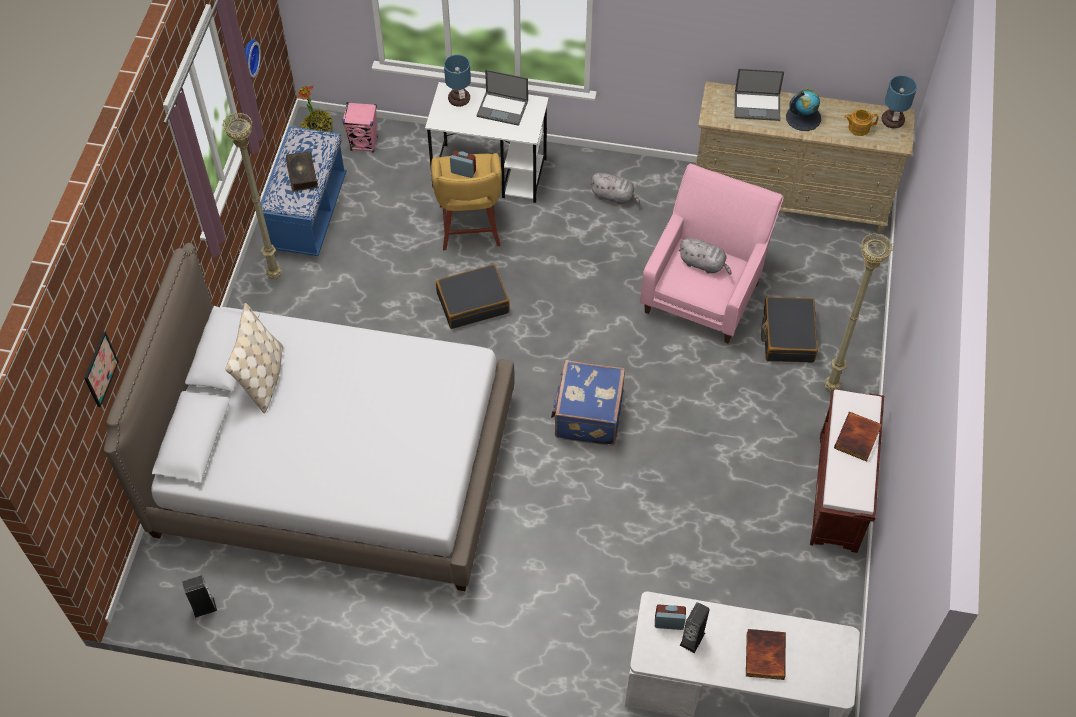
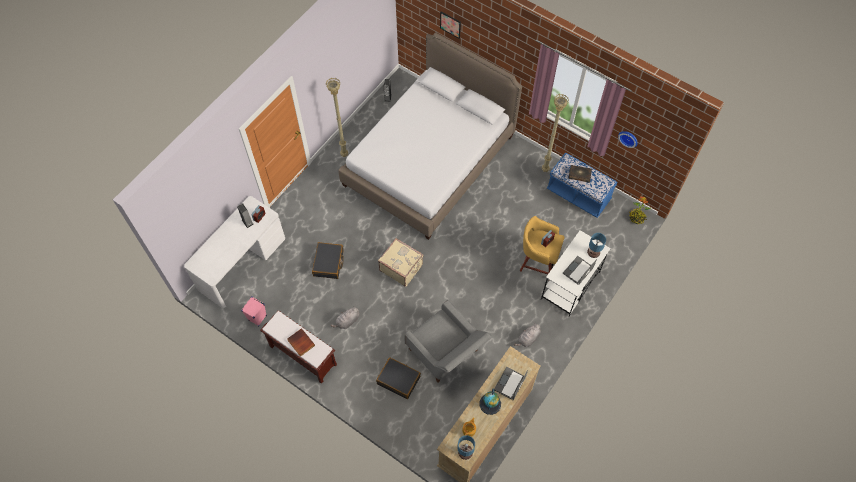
camera: 115 degrees right, 5 degrees up
(263, 378) = (459, 118): beige pillow -> none
(364, 144) = (616, 235): pink speaker -> pink speaker (257, 318)
(473, 302) = (490, 245): black suitcase -> black suitcase (328, 263)
(587, 415) = (401, 267): blue suitcase -> beige suitcase
(704, 264) = (443, 336): grey plush toy -> grey plush toy (347, 321)
(704, 290) = (446, 353): pink armchair -> grey armchair
(764, 655) = (224, 244): book -> none
(832, 388) = (358, 384): beige floor lamp -> beige floor lamp (344, 155)

